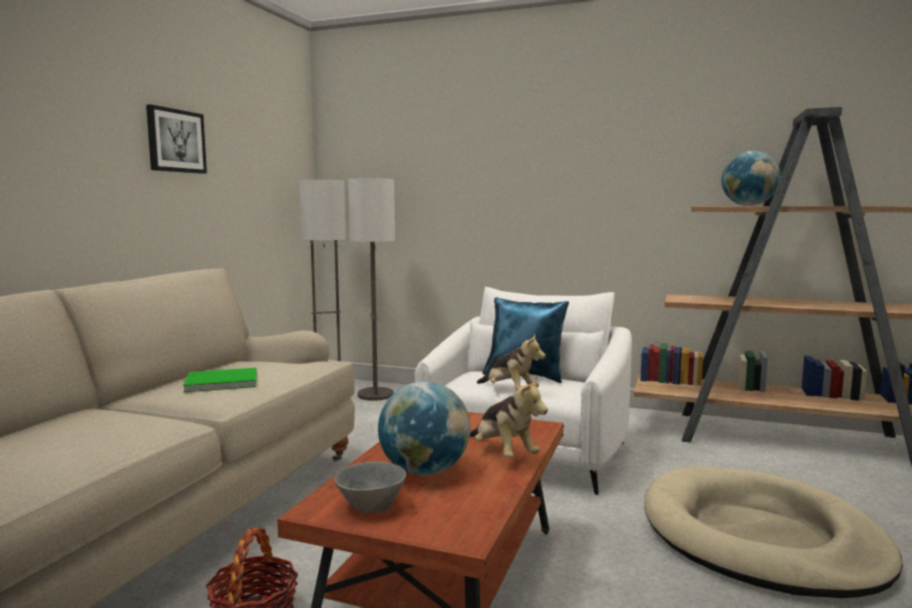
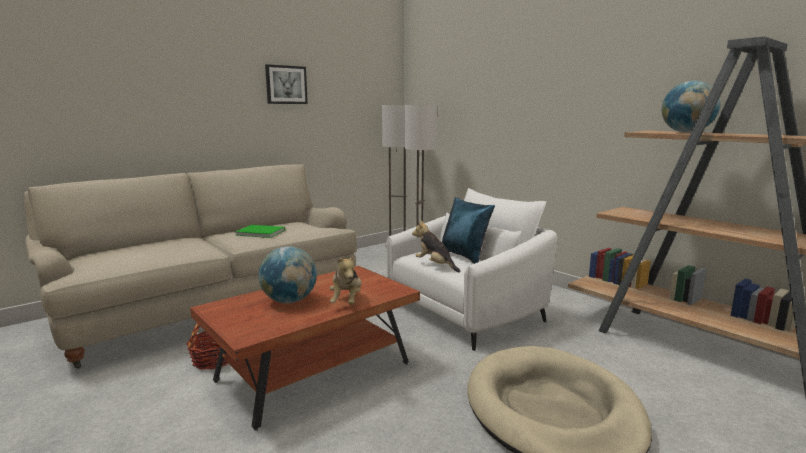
camera: 30 degrees right, 5 degrees up
(372, 505) = (236, 311): grey bowl -> none
(509, 391) = (435, 265): plush toy -> plush toy turned 150 degrees clockwise

